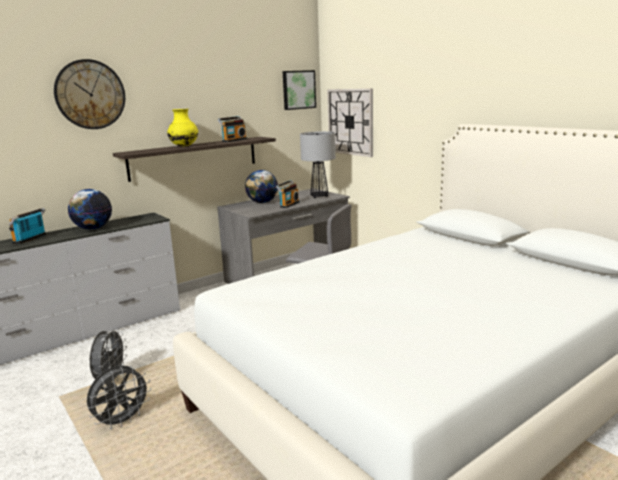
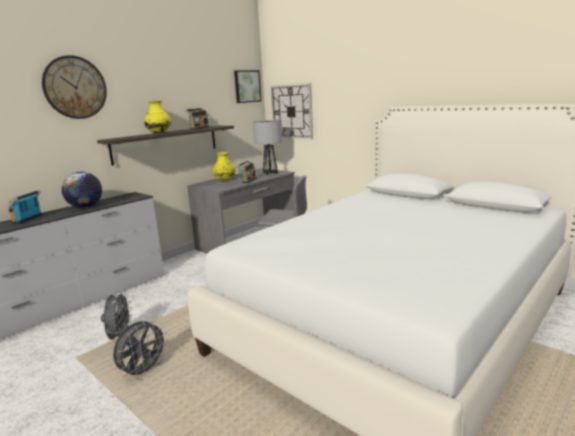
camera: 10 degrees left, 0 degrees up
(262, 202) = (225, 180): globe -> yellow vase

